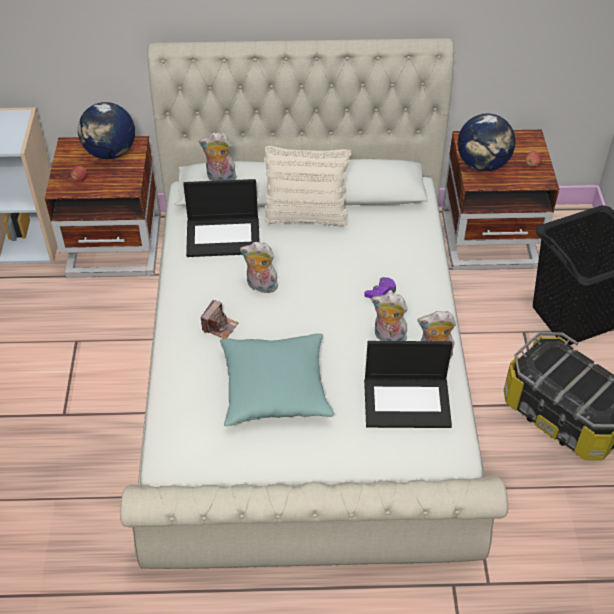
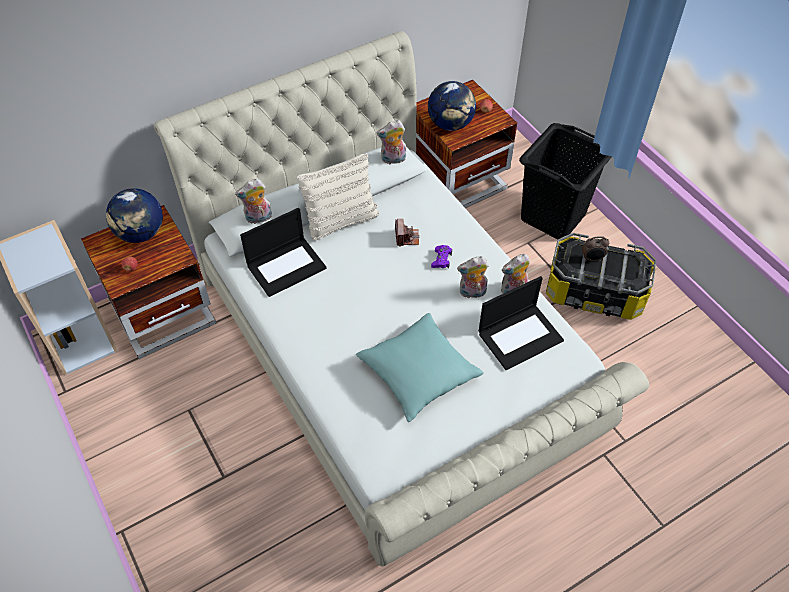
camera: 30 degrees left, 5 degrees up
(220, 326) = (339, 343): camera -> camera (406, 237)
(260, 286) = (347, 295): plush toy -> plush toy (393, 160)
(565, 369) = (592, 259): none -> alarm clock

